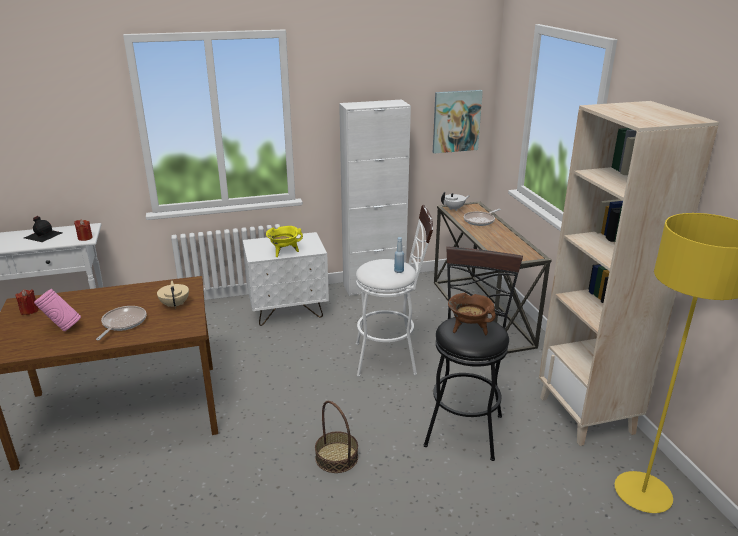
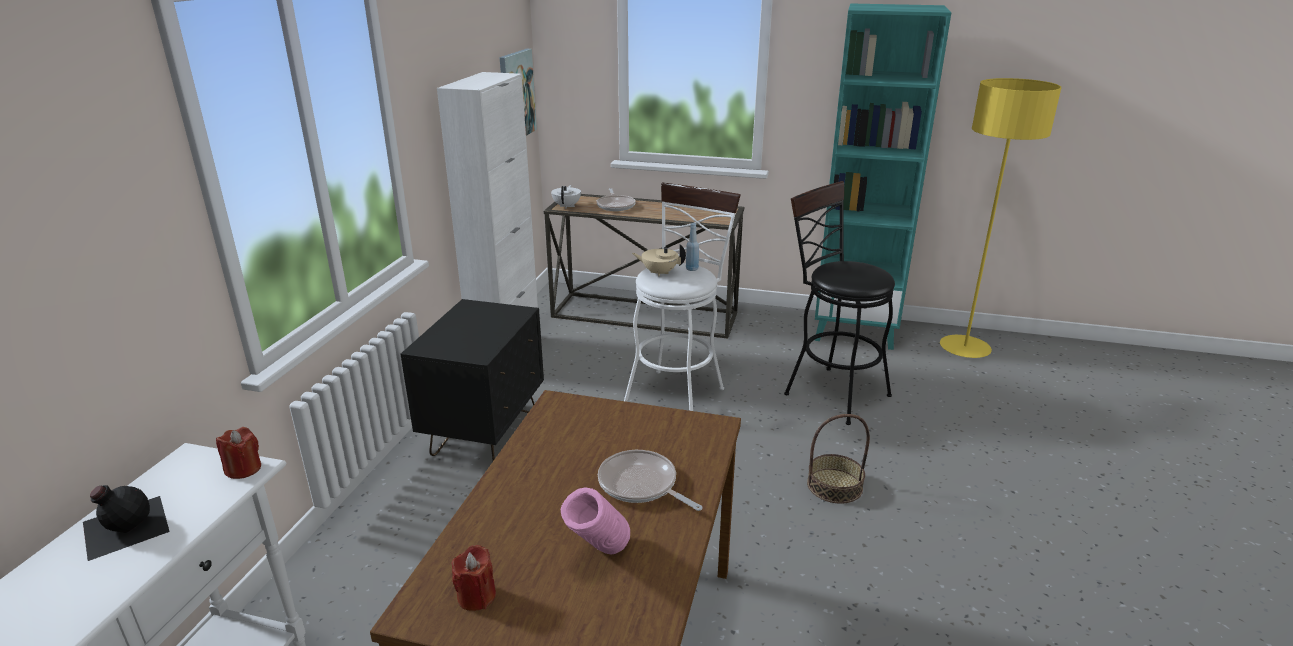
camera: 60 degrees left, 0 degrees up
(175, 305) = (623, 427): beige teapot -> beige teapot (659, 273)
(284, 252) = (495, 333): yellow cooking pot -> none
(288, 311) = (485, 432): white nightstand -> black nightstand
(469, 329) = (853, 272): brown cooking pot -> none
(587, 415) = (855, 331): beige bookcase -> turquoise bookcase

